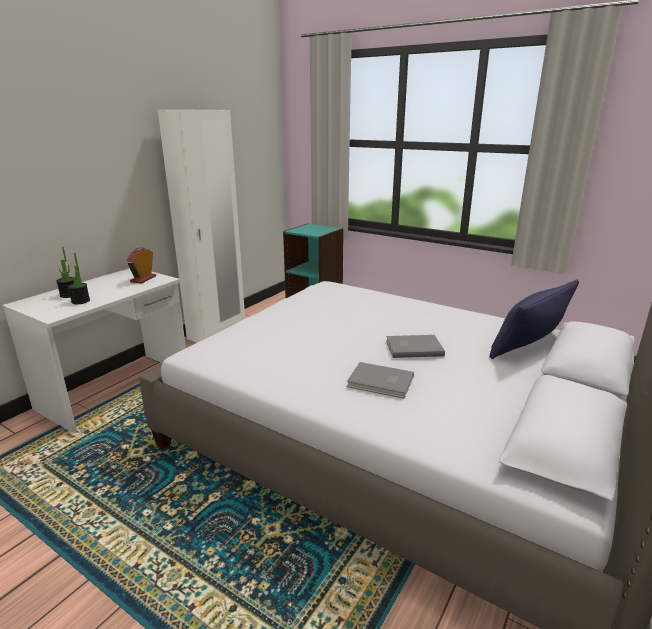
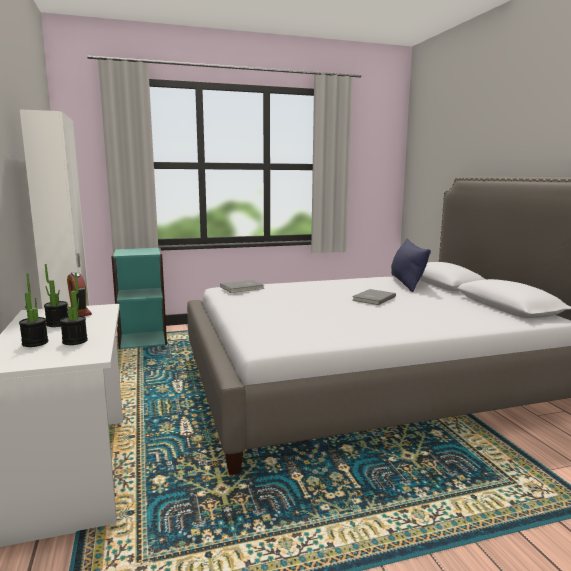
camera: 50 degrees left, 10 degrees down
(112, 284) = (57, 324): none -> potted plant
(381, 382) = (405, 315): grey book -> grey book (243, 288)

